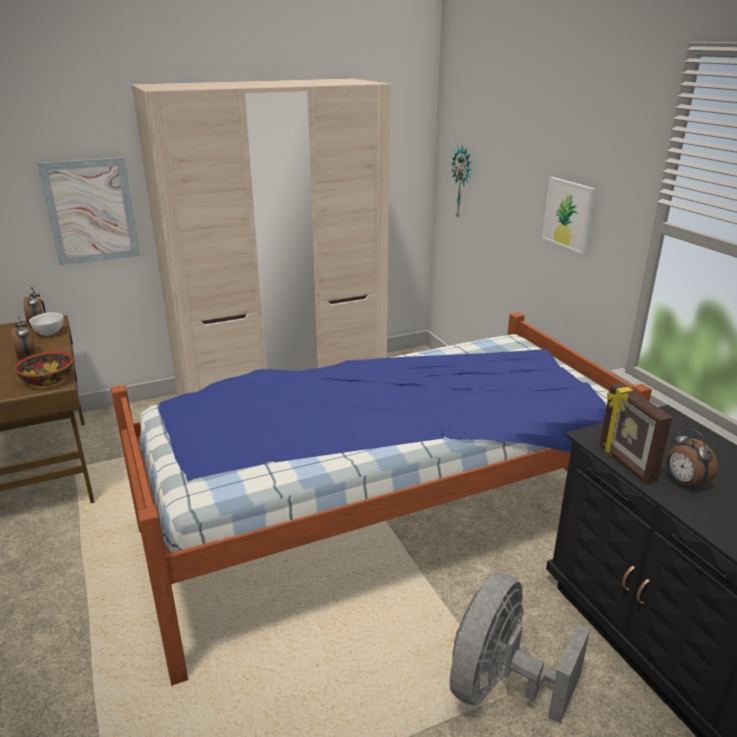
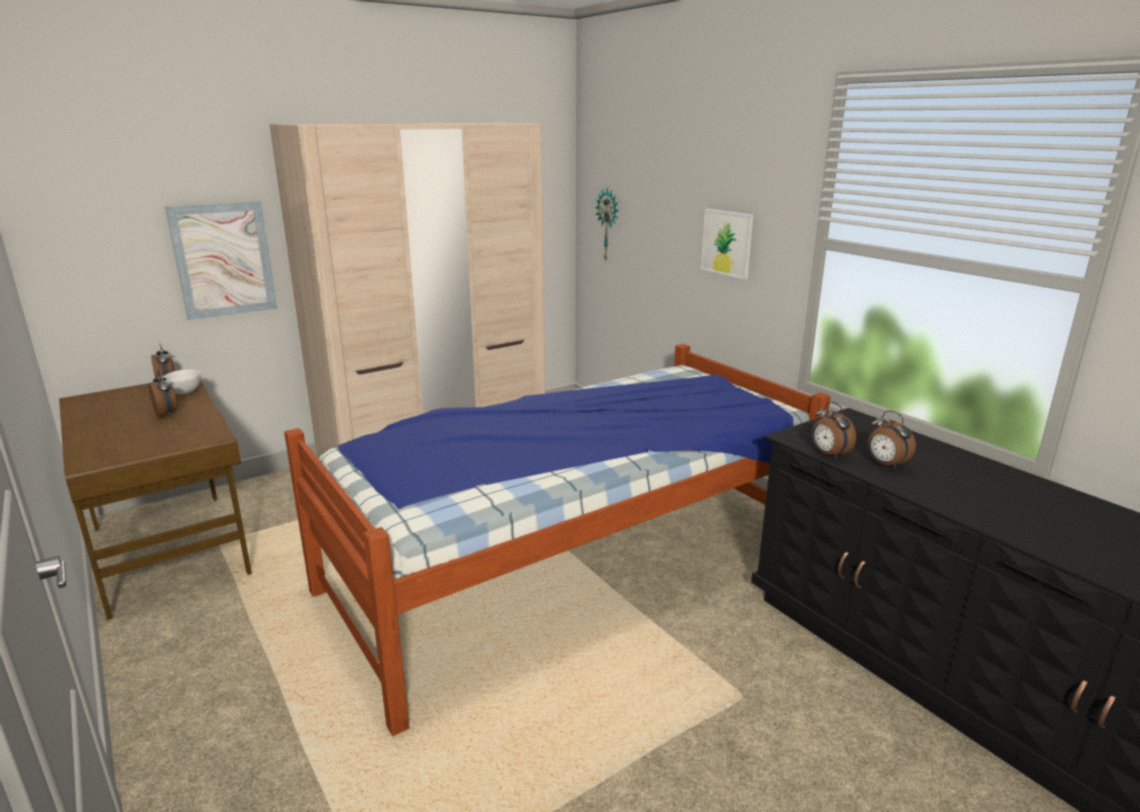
camera: 10 degrees left, 5 degrees down
(47, 380) = (201, 434): bowl -> none
(500, 685) = (733, 690): grey fan -> none
(625, 463) = (828, 454): picture frame -> alarm clock

